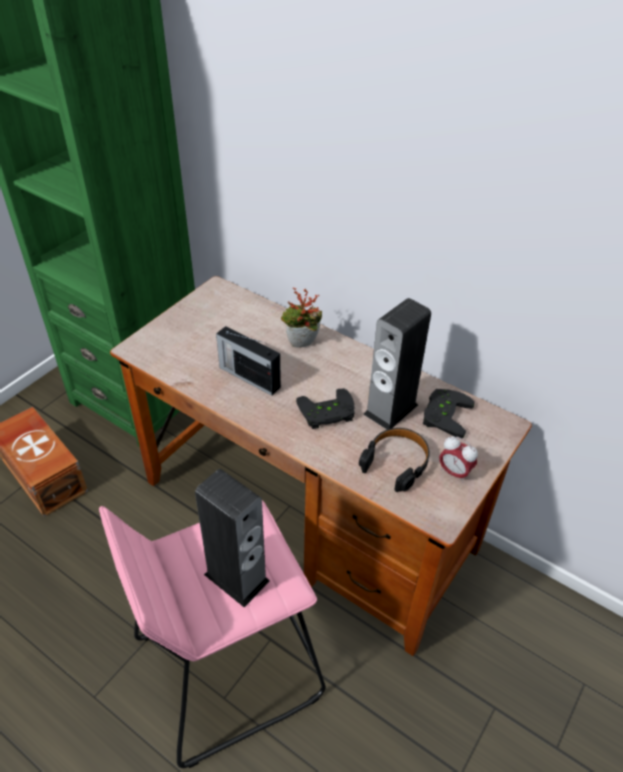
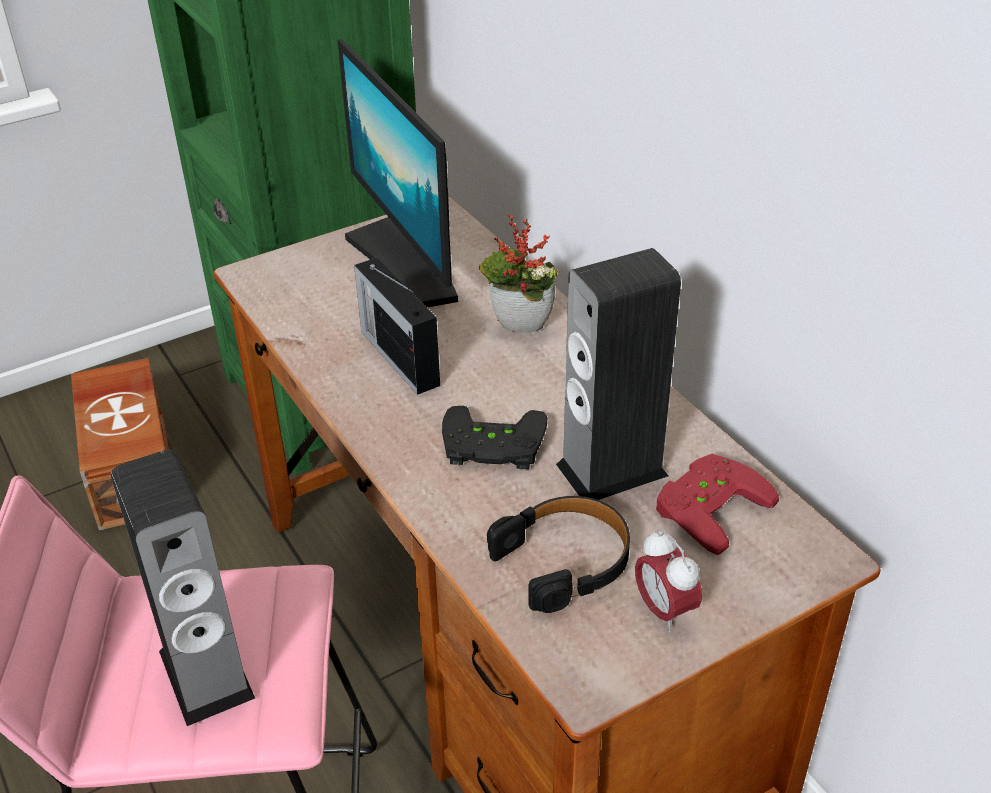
camera: 25 degrees right, 5 degrees down
(218, 322) = (406, 264): none -> monitor
(443, 414) = (707, 504): black game controller -> red game controller

